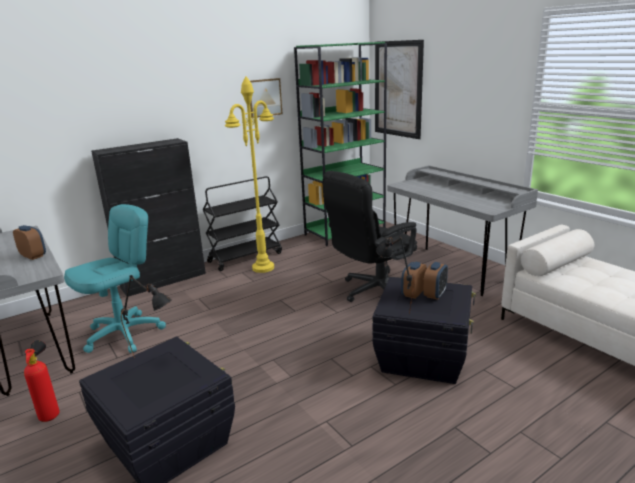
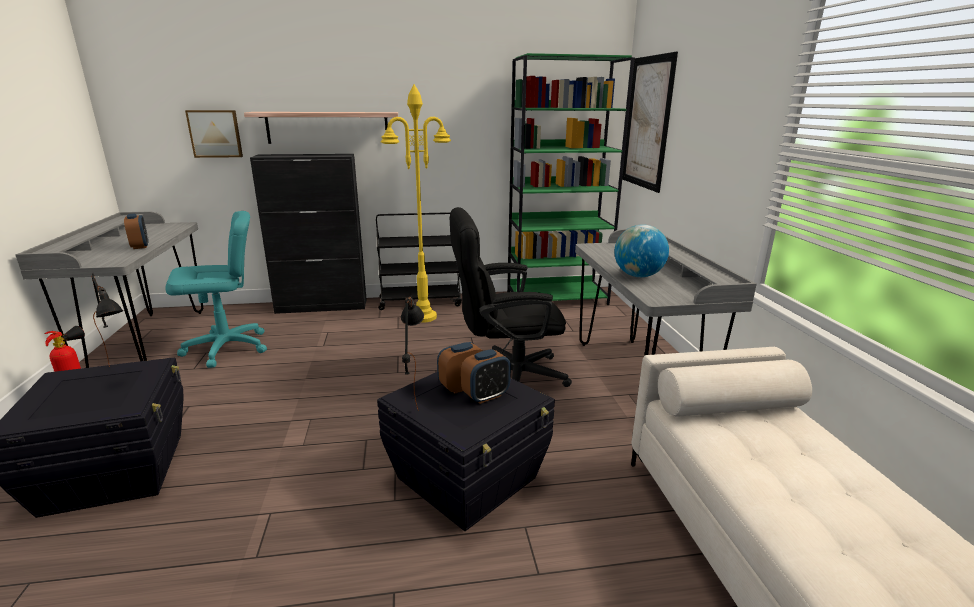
camera: 25 degrees right, 0 degrees up
(152, 118) = (328, 127): none -> shelf
(264, 97) = (467, 118): picture -> picture (215, 133)
(458, 198) = (638, 276): none -> globe

